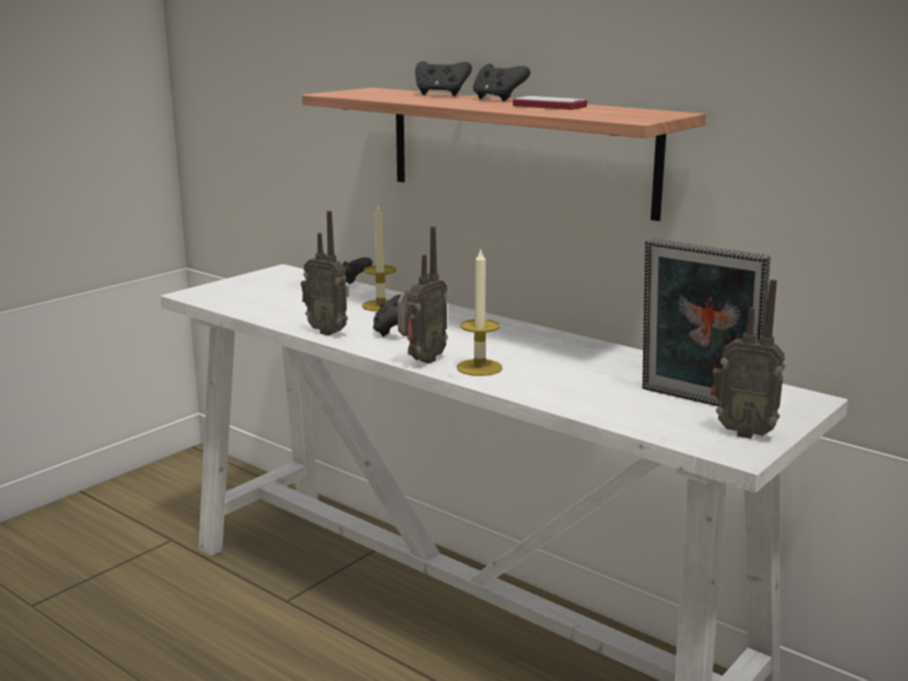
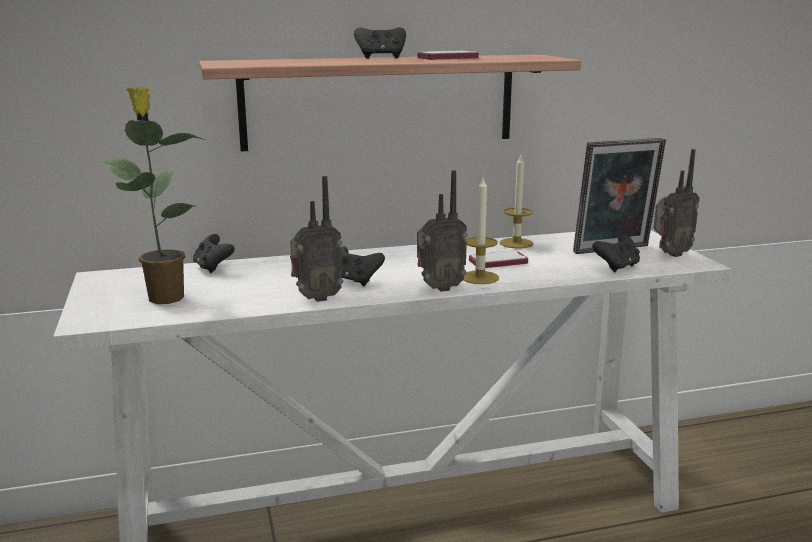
camera: 55 degrees left, 0 degrees up
(265, 296) = (165, 297): none -> potted plant
(380, 305) = (283, 269): candle -> candle (516, 243)
(421, 360) = (439, 288): radio -> radio turned 90 degrees clockwise
(441, 95) = (314, 59): black game controller -> black game controller (617, 267)
(545, 363) = (498, 261): none -> phone

